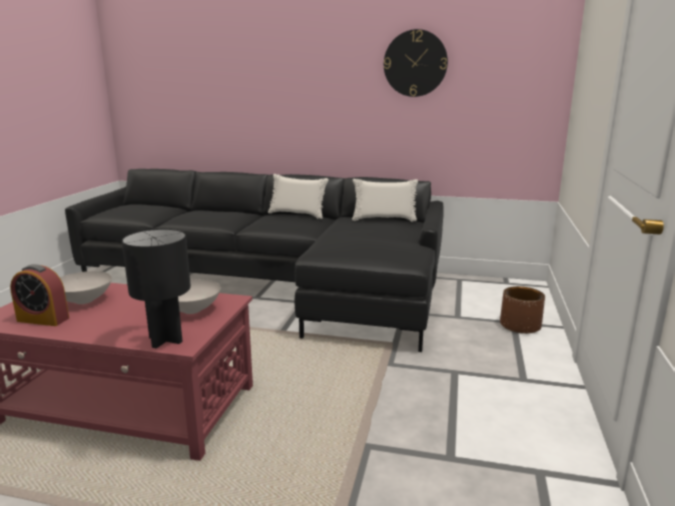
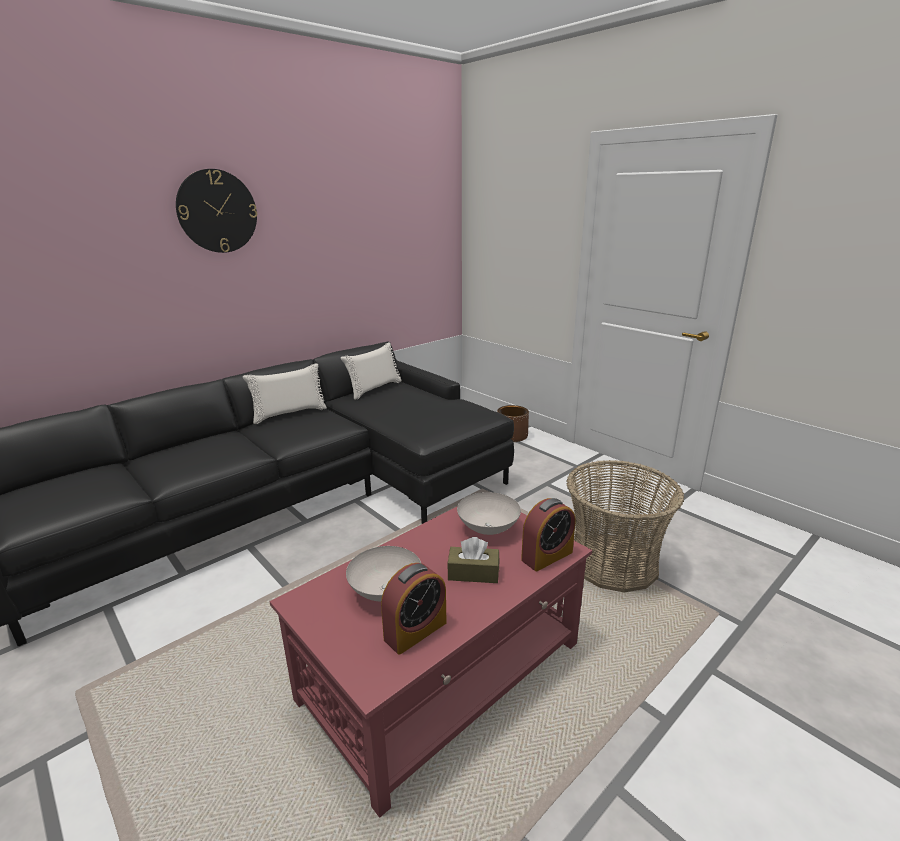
camera: 55 degrees left, 5 degrees up
(122, 320) = (473, 573): none -> brown tissue box
(166, 339) = (547, 556): black table lamp -> alarm clock
(351, 453) = (613, 563): none -> basket
(415, 63) = (349, 226): wall clock -> wall clock (217, 211)

